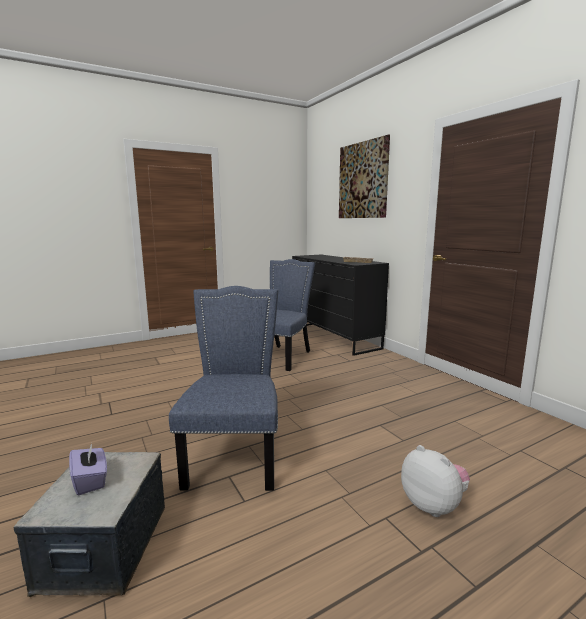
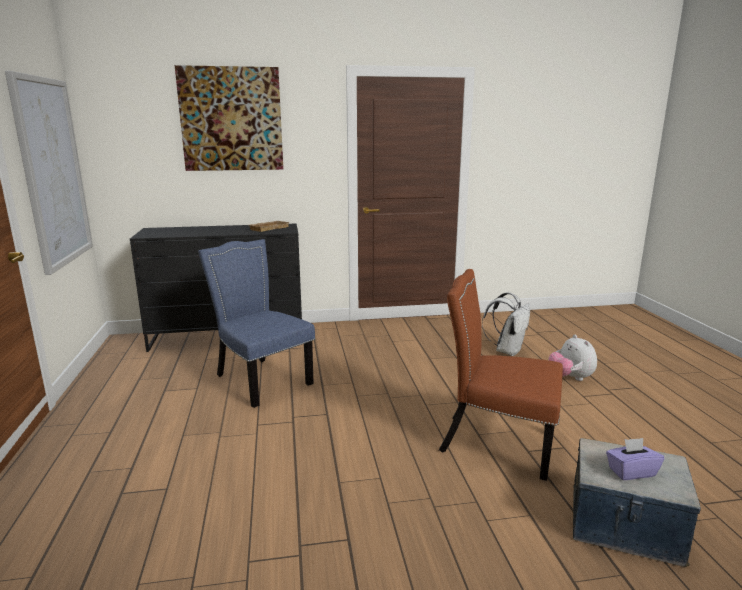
camera: 70 degrees left, 5 degrees up
(234, 458) = (499, 444): blue chair -> brown chair
(267, 215) = (52, 172): none -> picture
(433, 505) = (570, 378): plush toy -> plush toy turned 90 degrees counterclockwise
(460, 447) = (507, 350): none -> white backpack

